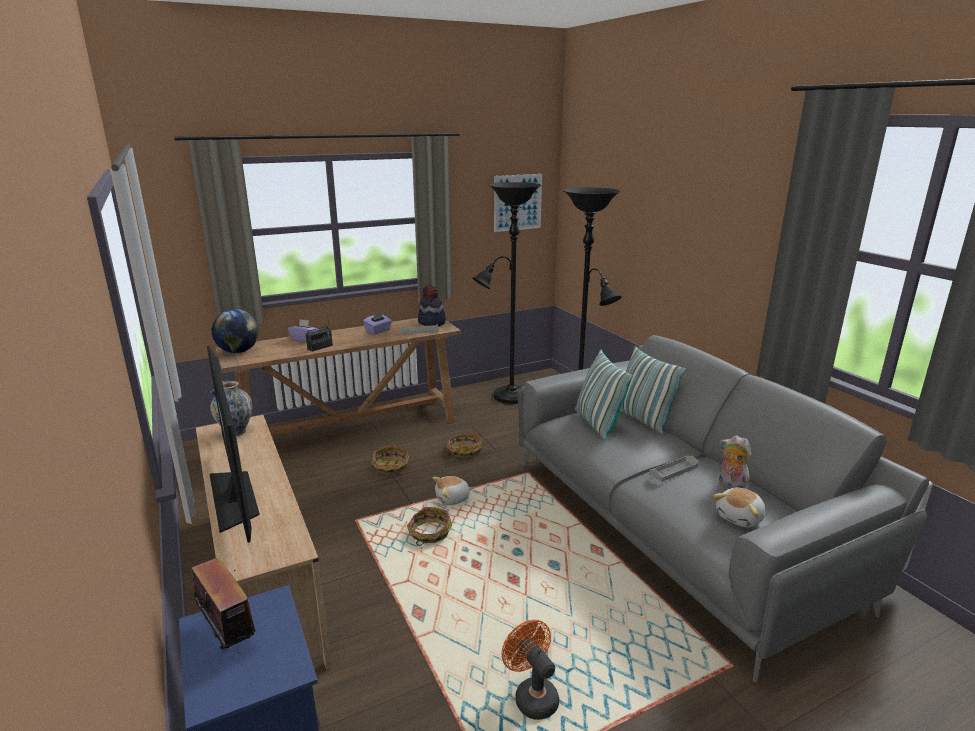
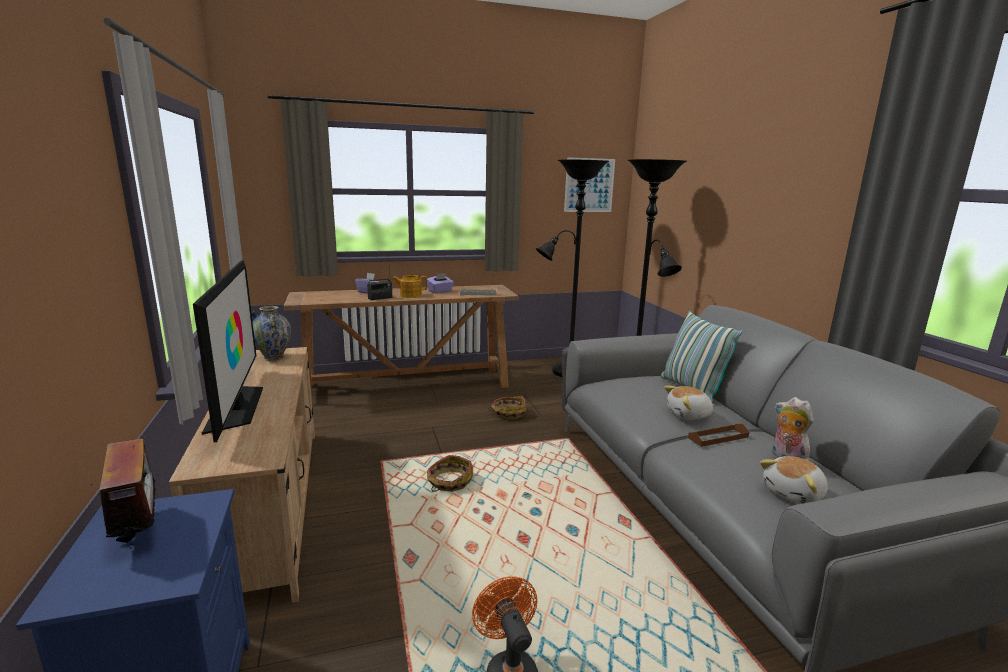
camera: 10 degrees right, 5 degrees down
(238, 351) = (306, 296): globe -> none
(349, 340) = (410, 295): none -> teapot
(390, 467) = (432, 419): basket -> none
(431, 322) = (493, 289): hat -> none
(453, 499) = (484, 453): plush toy -> plush toy (689, 415)
(597, 424) = (641, 388): pillow -> none
(673, 470) = (718, 437): grey tray -> brown tray

